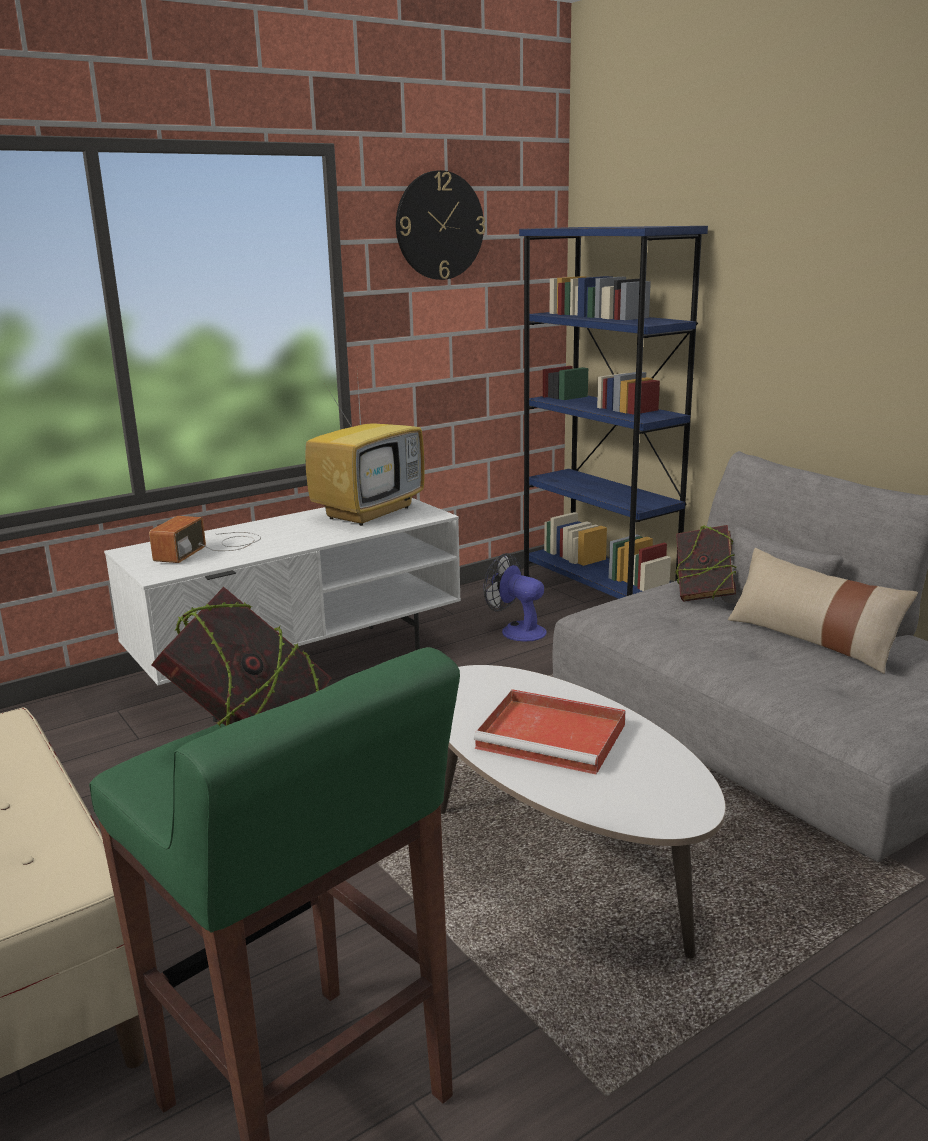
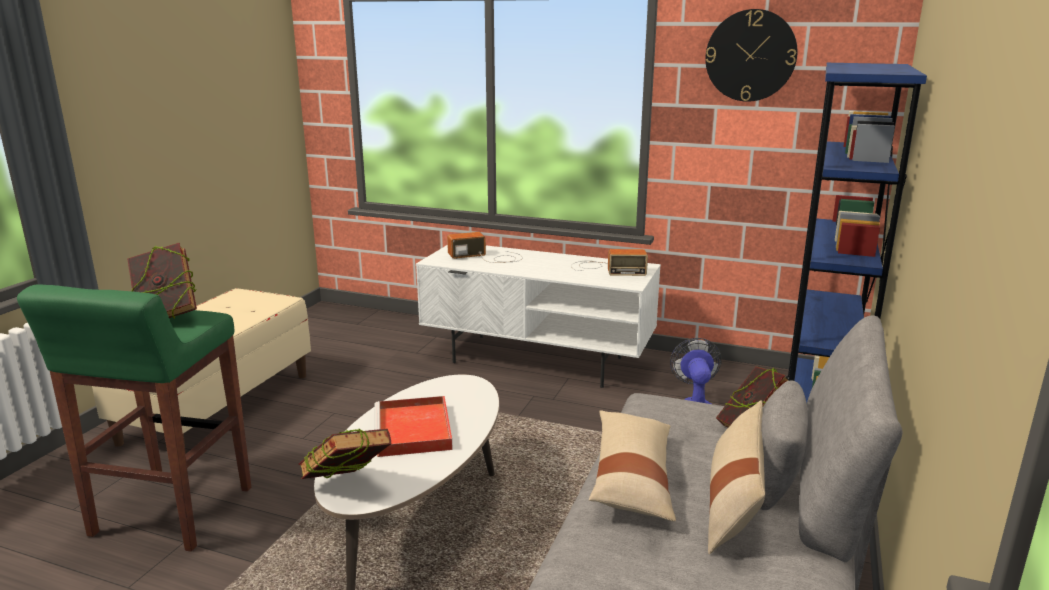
camera: 55 degrees right, 0 degrees up
(369, 512) = (606, 269): television -> radio
(658, 811) = (347, 488): none -> book
(738, 664) = (632, 477): none -> beige pillow

